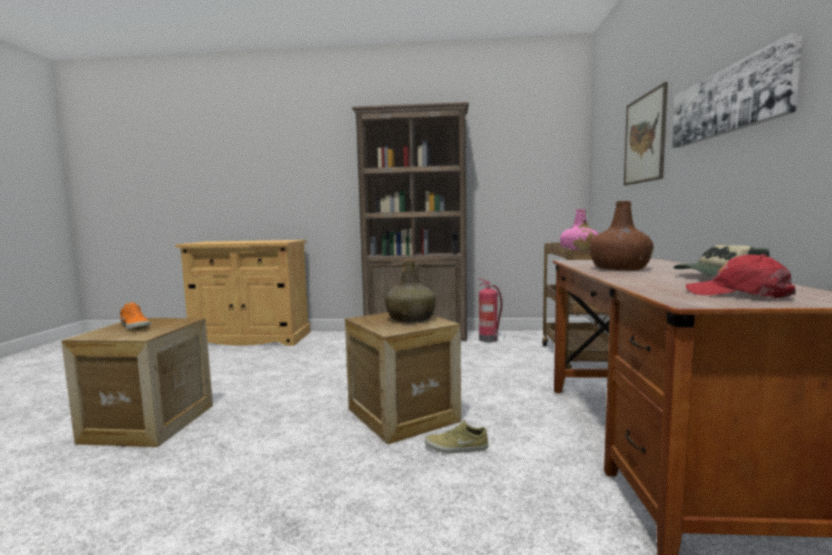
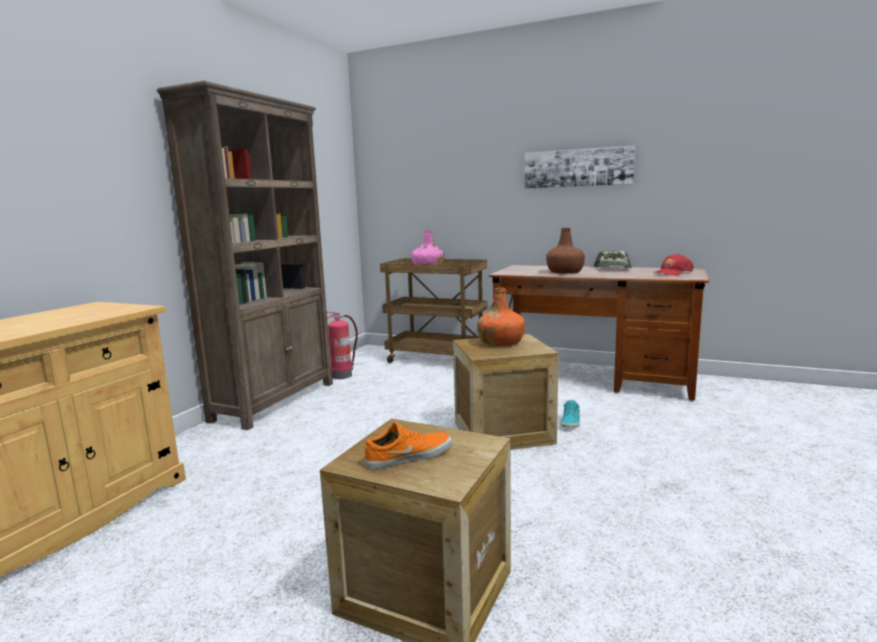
camera: 70 degrees left, 5 degrees up
(411, 319) = (500, 342): green bottle -> orange bottle
(456, 448) = (571, 422): beige shoe -> turquoise shoe
(644, 139) = (473, 175): picture -> none

